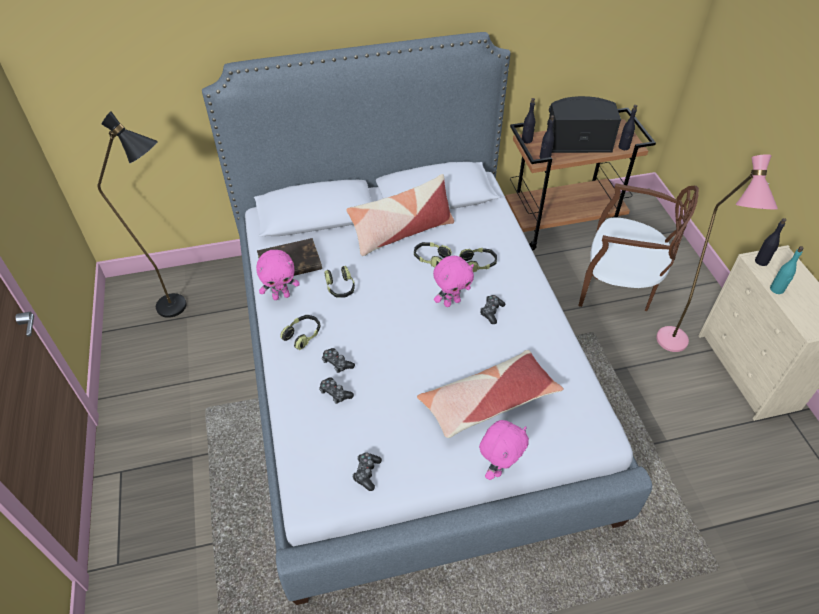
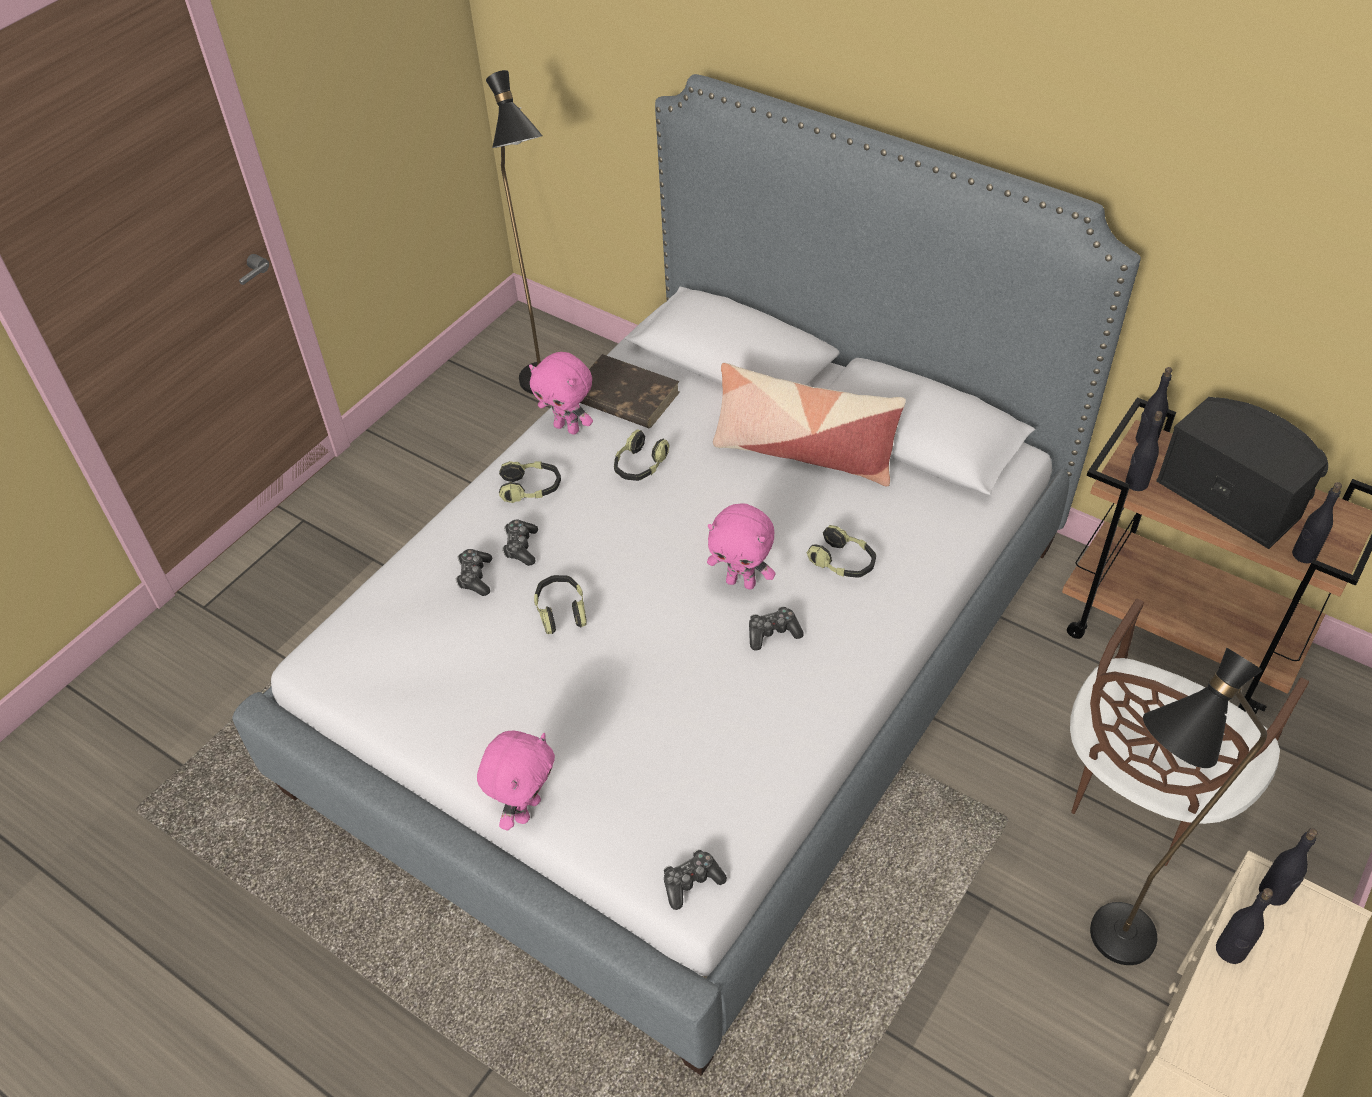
camera: 50 degrees right, 0 degrees up
(366, 473) = (396, 685): game controller -> game controller (691, 882)
(431, 259) = (792, 510): headphones -> headphones (561, 610)
(488, 401) = (617, 729): pillow -> none
(499, 468) = (526, 809): pink plush toy -> pink plush toy turned 60 degrees counterclockwise
(618, 286) = (1144, 792): brown chair -> brown chair turned 60 degrees clockwise
(674, 349) = (1106, 950): pink floor lamp -> black floor lamp
(777, 289) = (1230, 950): turquoise bottle -> black bottle

